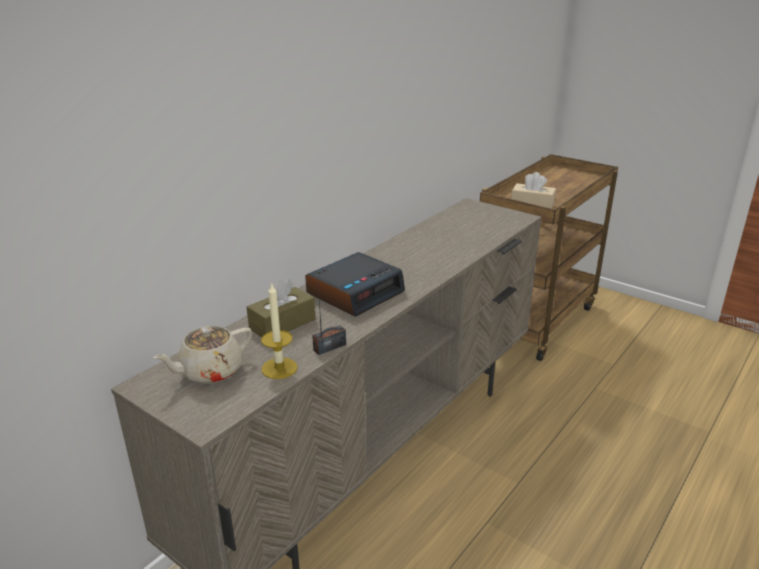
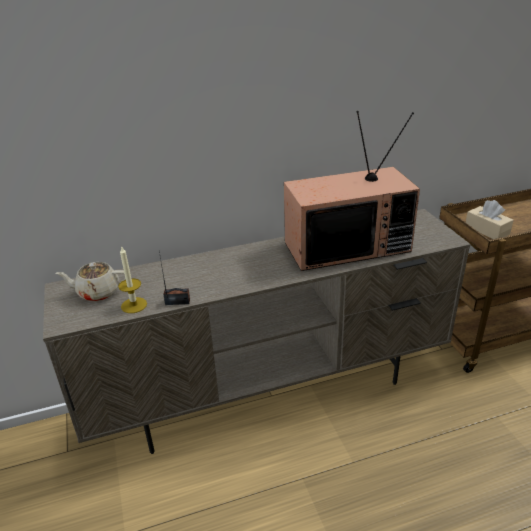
camera: 35 degrees right, 5 degrees up
(282, 324) = (170, 274): brown tissue box -> none
(355, 292) = (241, 266): alarm clock -> none
(439, 245) = (347, 246): none -> television

